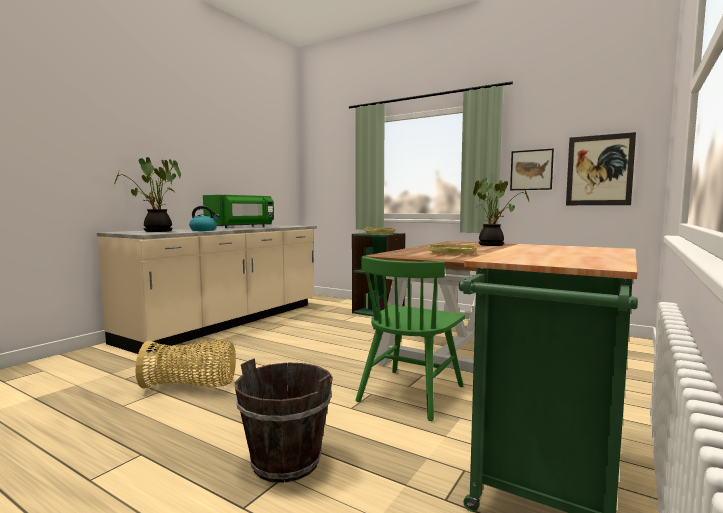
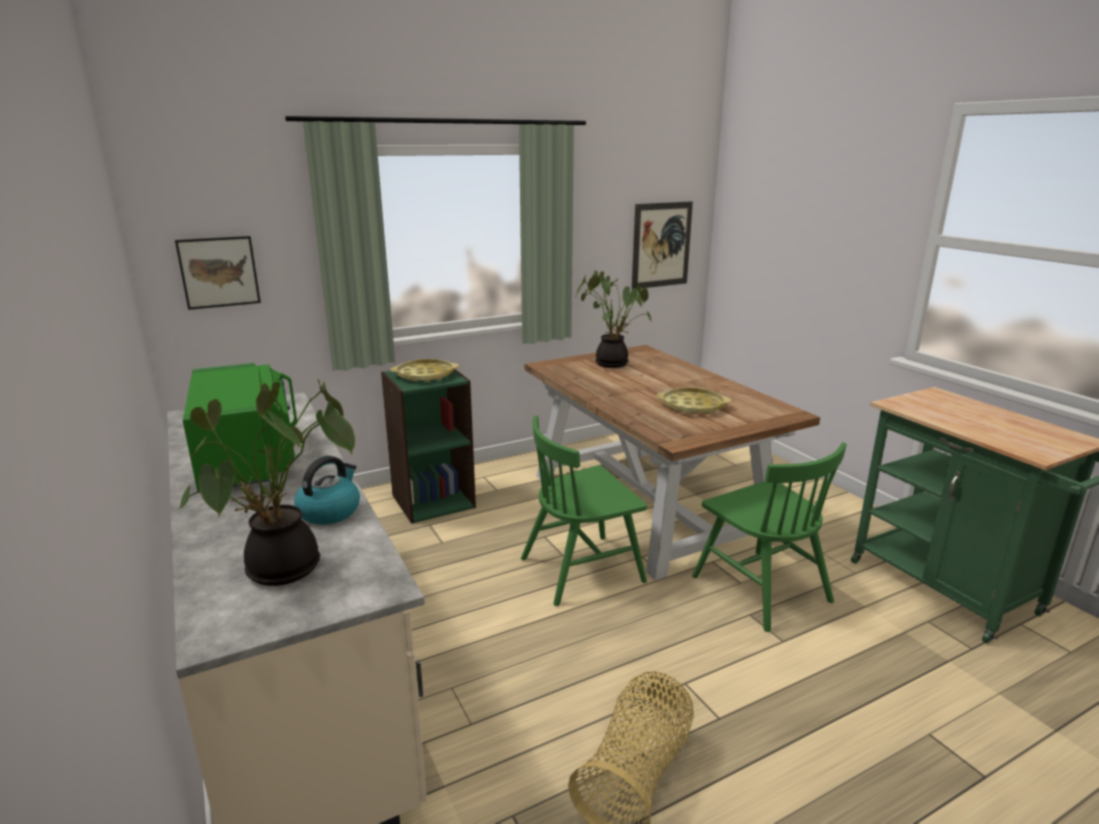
camera: 60 degrees left, 15 degrees up
(285, 462) = (900, 725): brown bucket -> none
(360, 346) = (582, 569): none -> green chair
(531, 170) = (596, 246): picture -> picture (219, 272)

